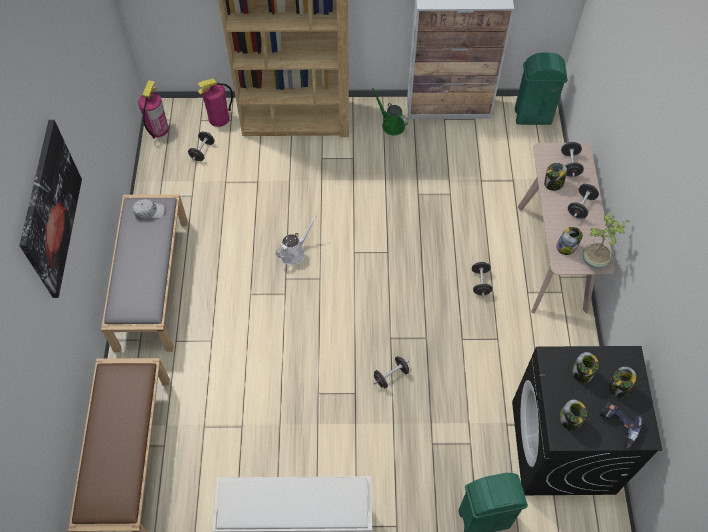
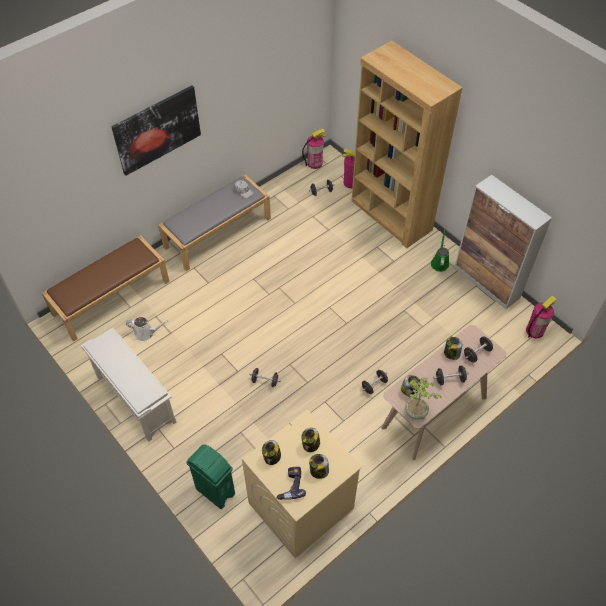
camera: 50 degrees right, 5 degrees down
(294, 253) = (299, 279): white watering can -> white watering can (146, 333)
(532, 116) = (534, 330): green trash can -> fire extinguisher
(563, 448) = (300, 506): black washing machine -> beige washing machine

